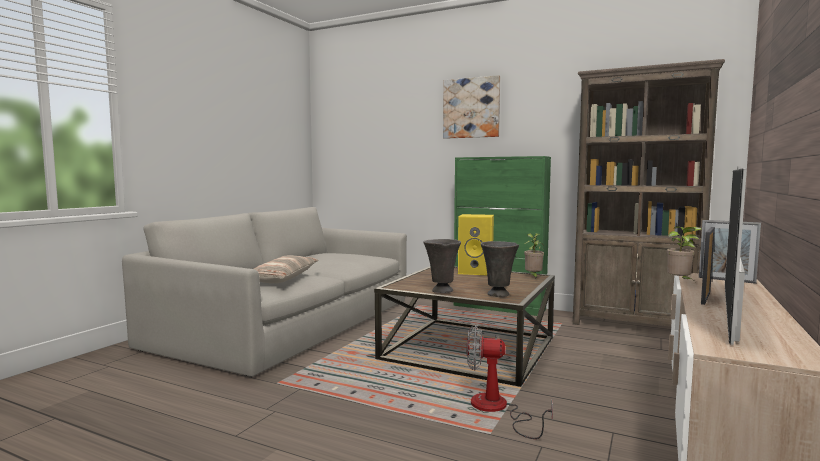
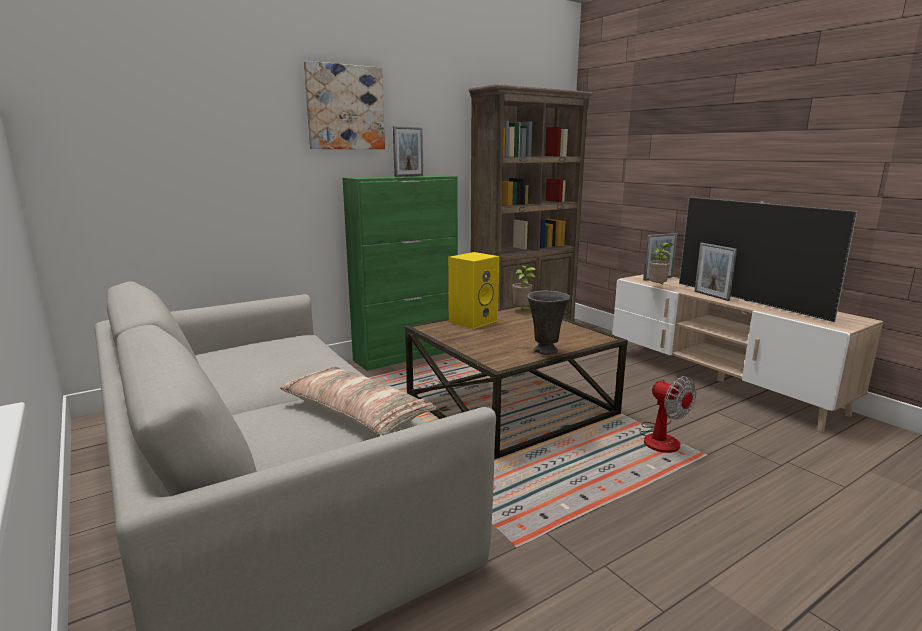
camera: 60 degrees left, 10 degrees up
(497, 410) = (661, 437): fan -> fan turned 75 degrees counterclockwise
(498, 295) = (581, 337): grey vase -> none
(511, 156) = (409, 176): none -> picture frame

